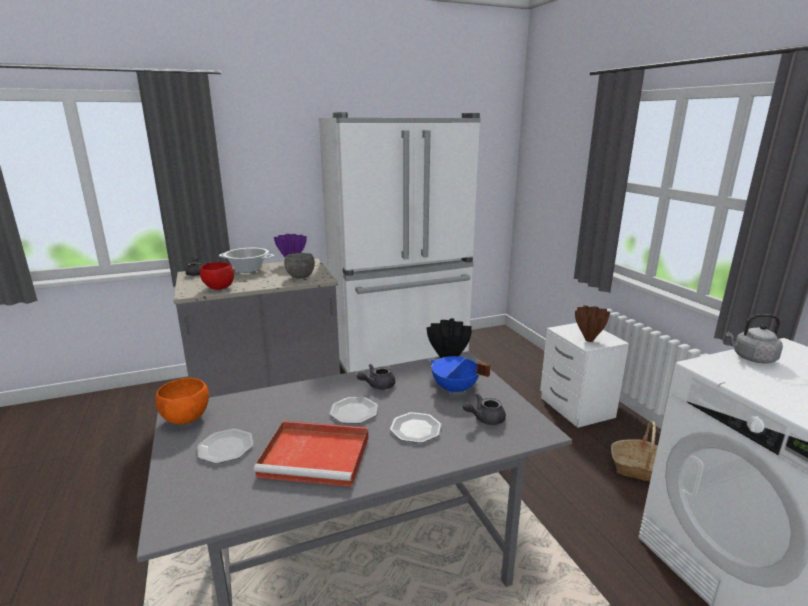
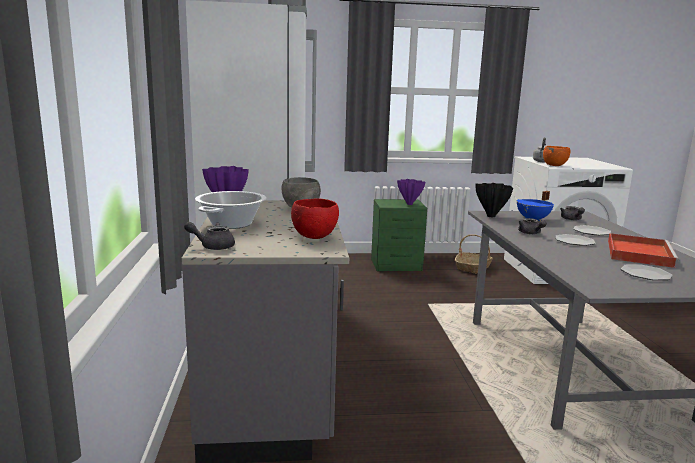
camera: 75 degrees left, 5 degrees down
(187, 419) = (608, 286): orange bowl -> orange bowl (554, 165)
(576, 408) = (397, 265): white nightstand -> green nightstand
(589, 340) = (409, 204): brown vase -> purple vase

